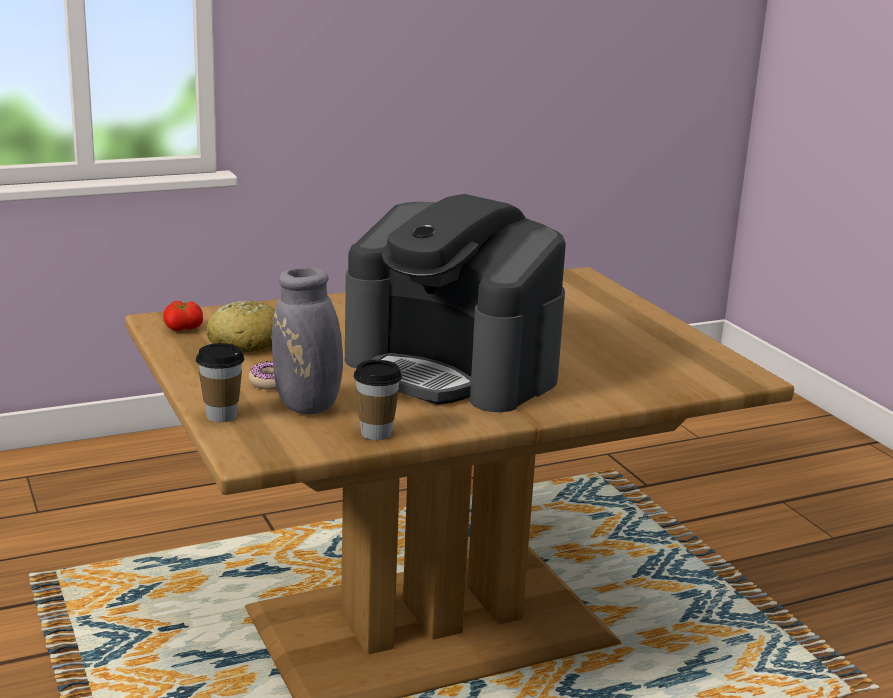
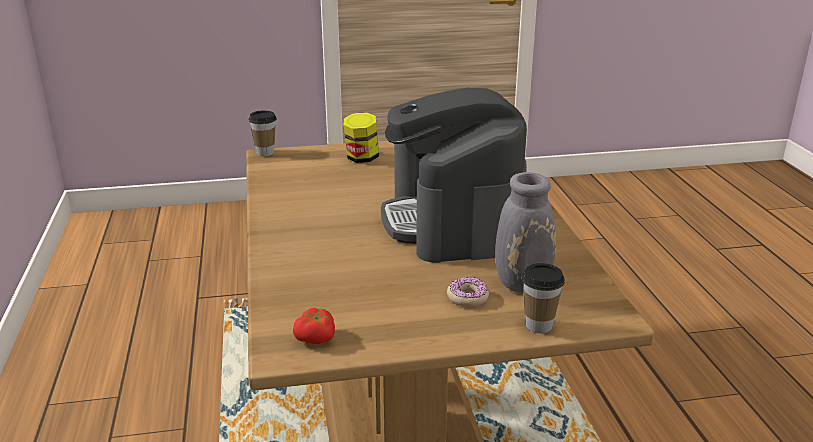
camera: 75 degrees left, 5 degrees up
(245, 342) = (367, 305): bread -> none
(376, 433) = (571, 262): cup -> cup (265, 153)
(453, 369) = (452, 222): coffee machine -> coffee machine turned 120 degrees clockwise
(610, 316) = (362, 158): none -> jar

